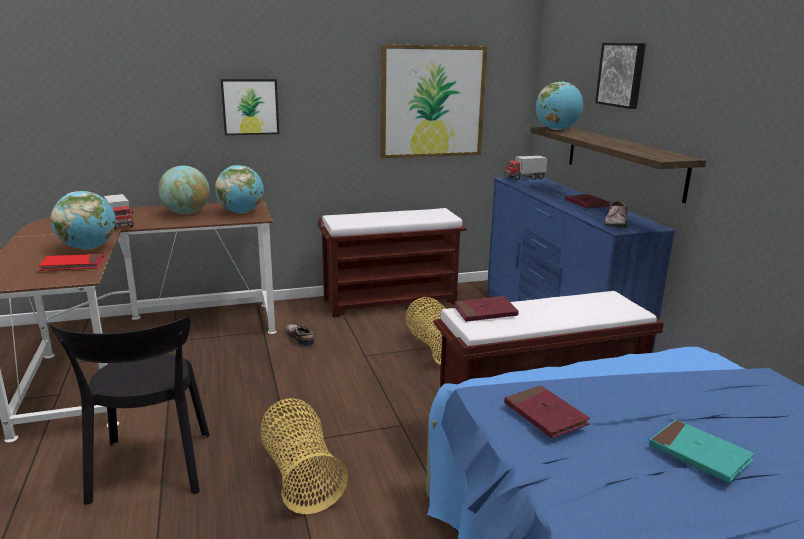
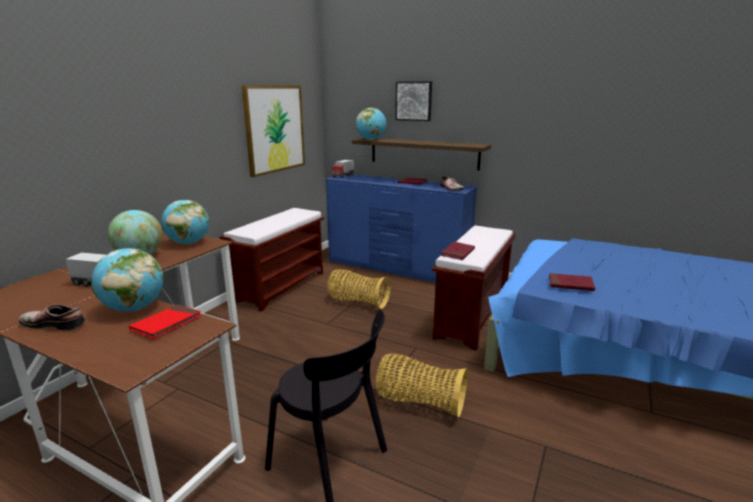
camera: 45 degrees left, 0 degrees up
(250, 106) = (156, 146): picture -> none
(301, 338) = (265, 332): shoe -> shoe (55, 323)
(699, 454) = (630, 274): turquoise book -> none

